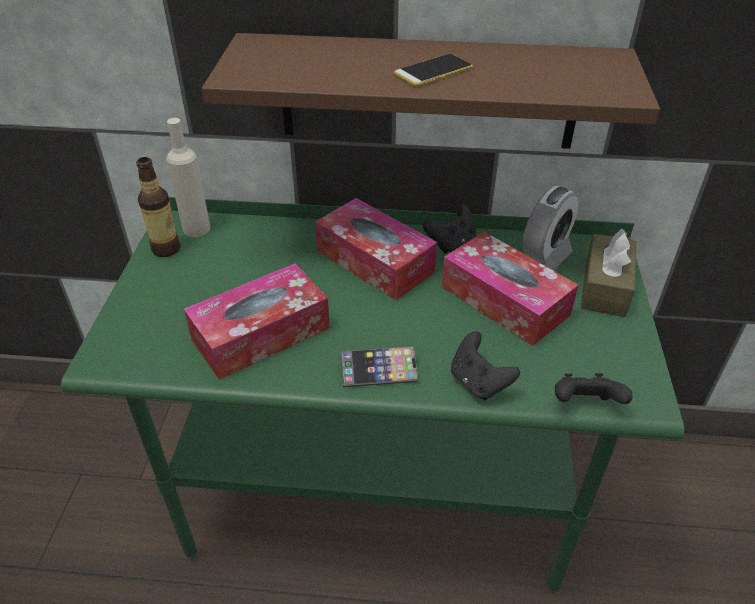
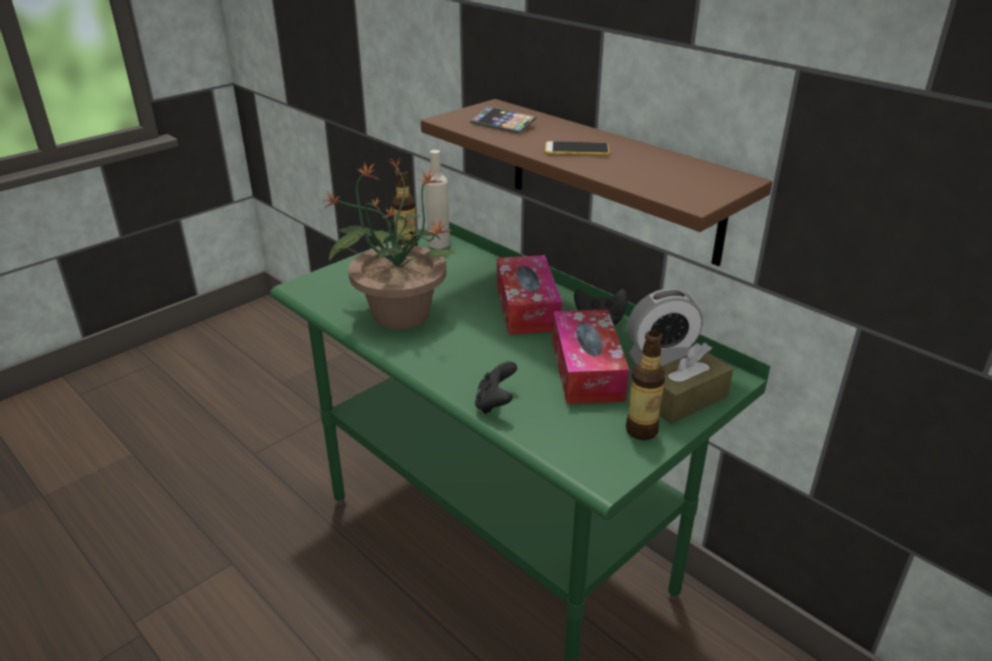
camera: 40 degrees right, 10 degrees down
(261, 334) = (399, 313): tissue box -> potted plant
(378, 370) = (441, 365): phone -> phone (502, 124)
(584, 405) = (551, 453): black game controller -> none
(615, 336) = (641, 430): none -> bottle

